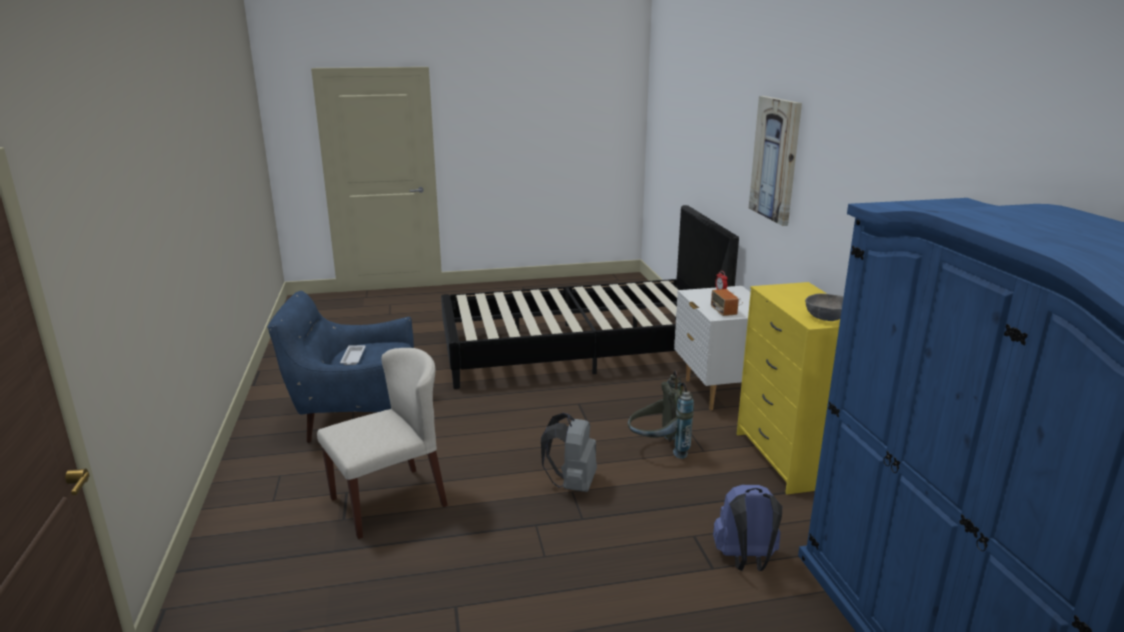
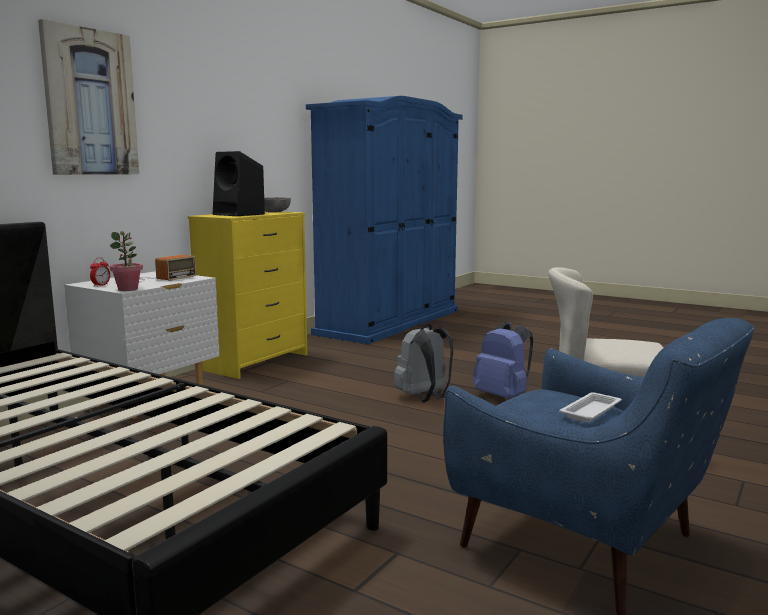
camera: 135 degrees left, 10 degrees down
(658, 449) = (315, 391): grey backpack -> none
(691, 293) = (128, 289): none -> potted plant
(745, 560) = (397, 350): blue backpack -> blue backpack (503, 396)
(798, 298) = (240, 214): none -> black speaker

